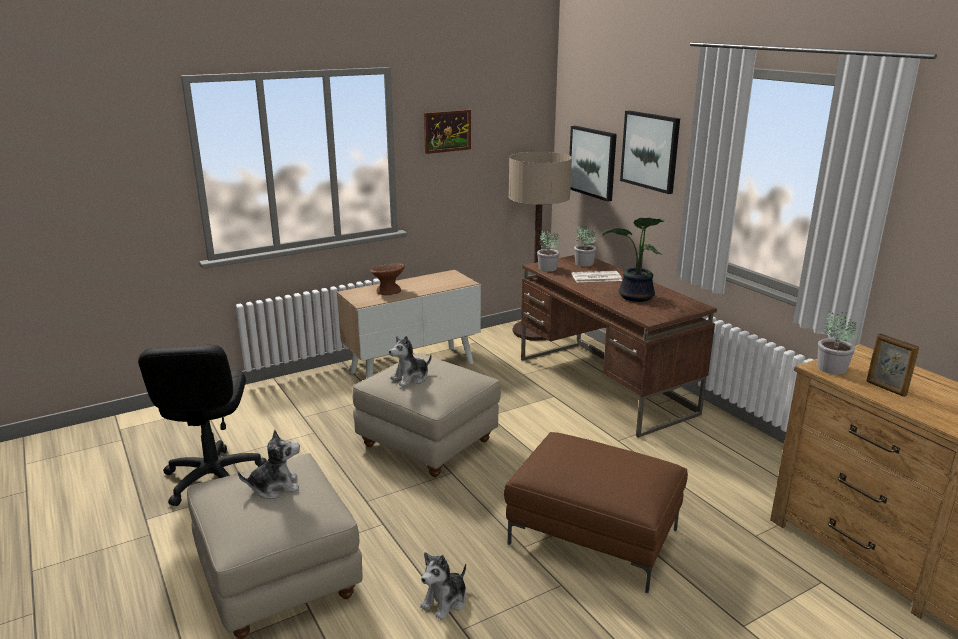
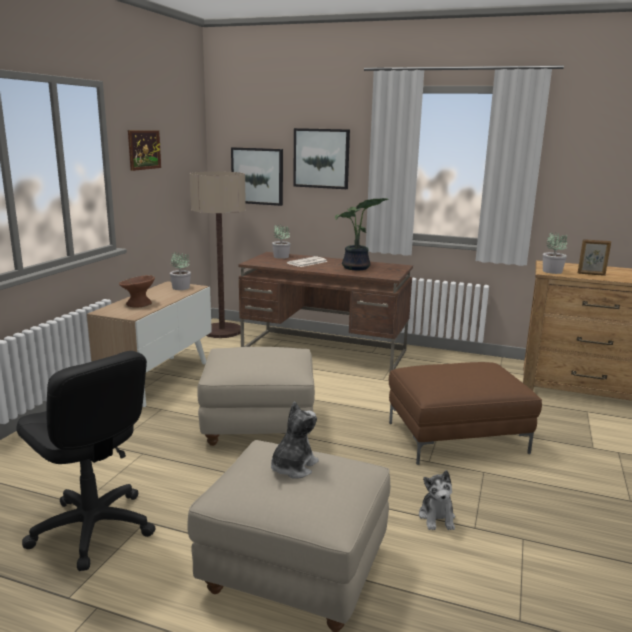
camera: 40 degrees left, 5 degrees down
(410, 378) = (252, 362): plush toy -> none
(547, 268) = (262, 263): potted plant -> potted plant (181, 288)

